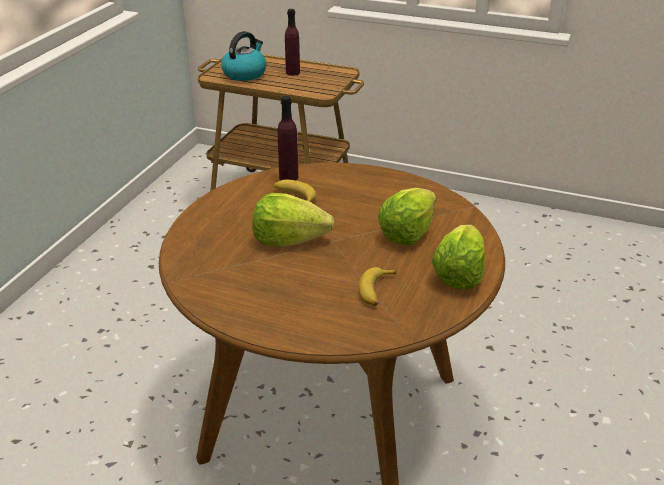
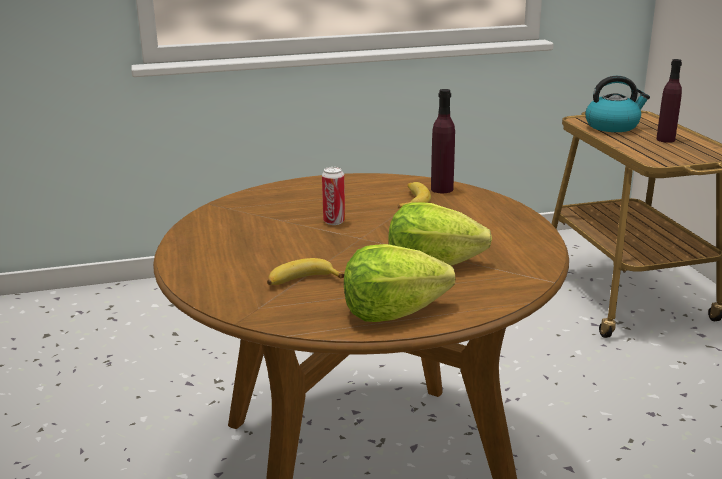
camera: 55 degrees right, 10 degrees down
(289, 240) = (334, 222): lettuce -> can

